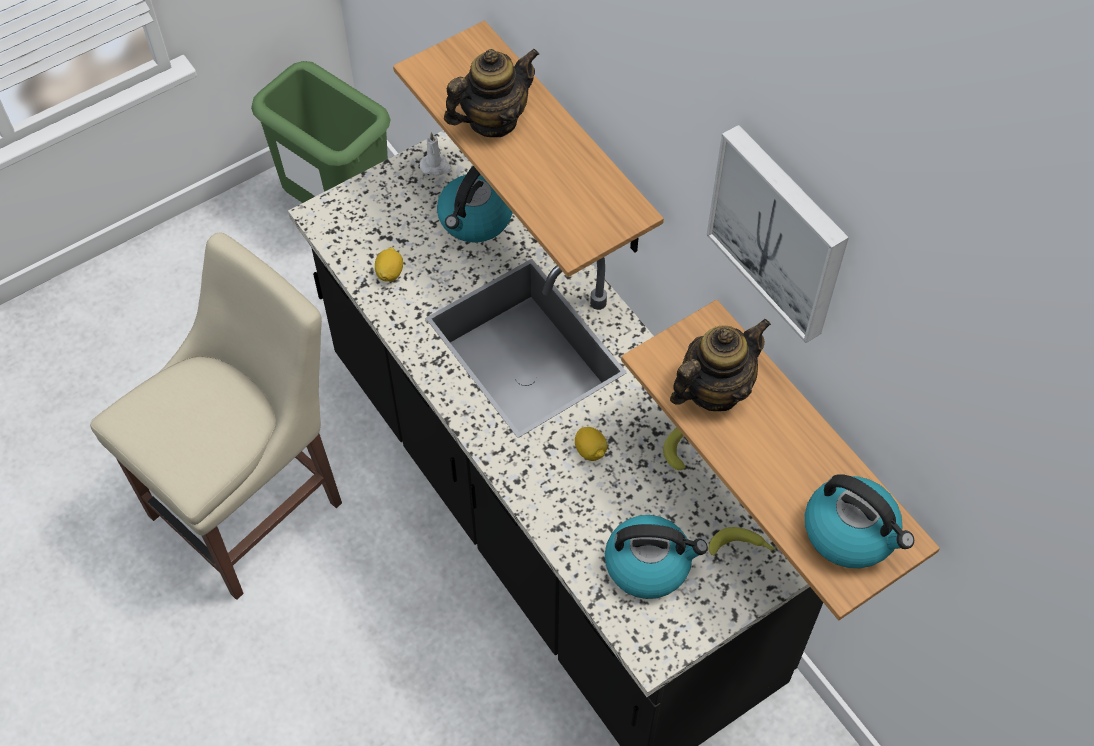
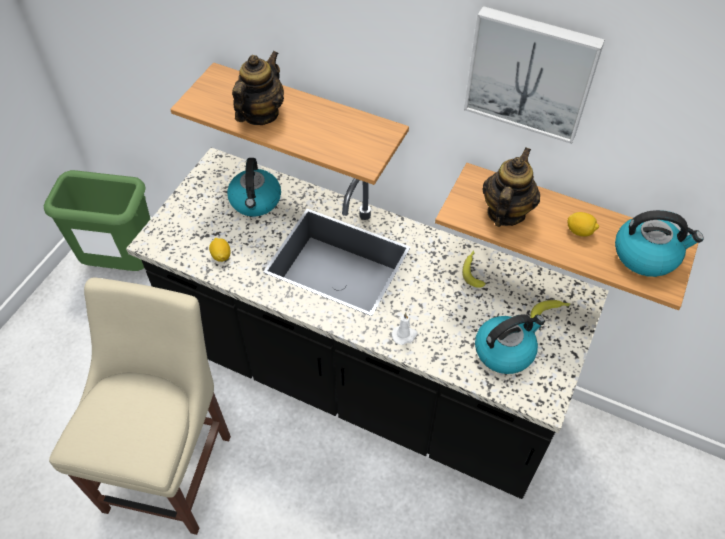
camera: 30 degrees left, 5 degrees down
(436, 166) = (209, 181): white candle -> white candle (404, 335)
(590, 451) = (421, 302): lemon -> lemon (580, 231)

